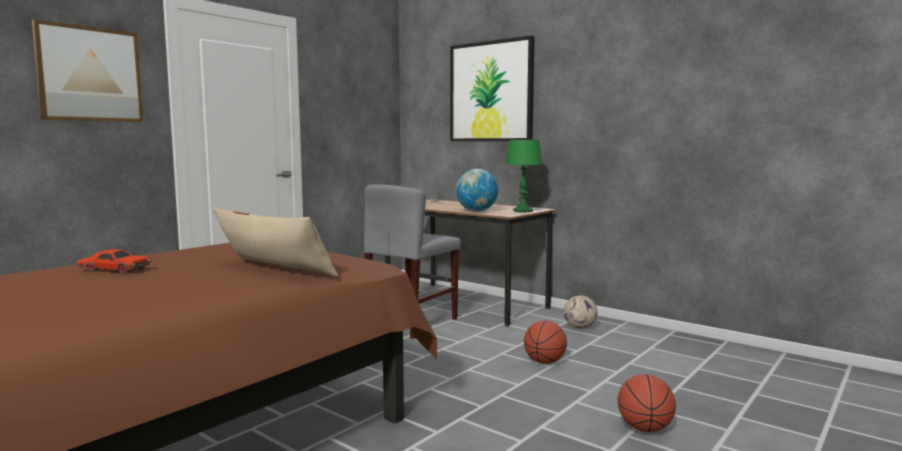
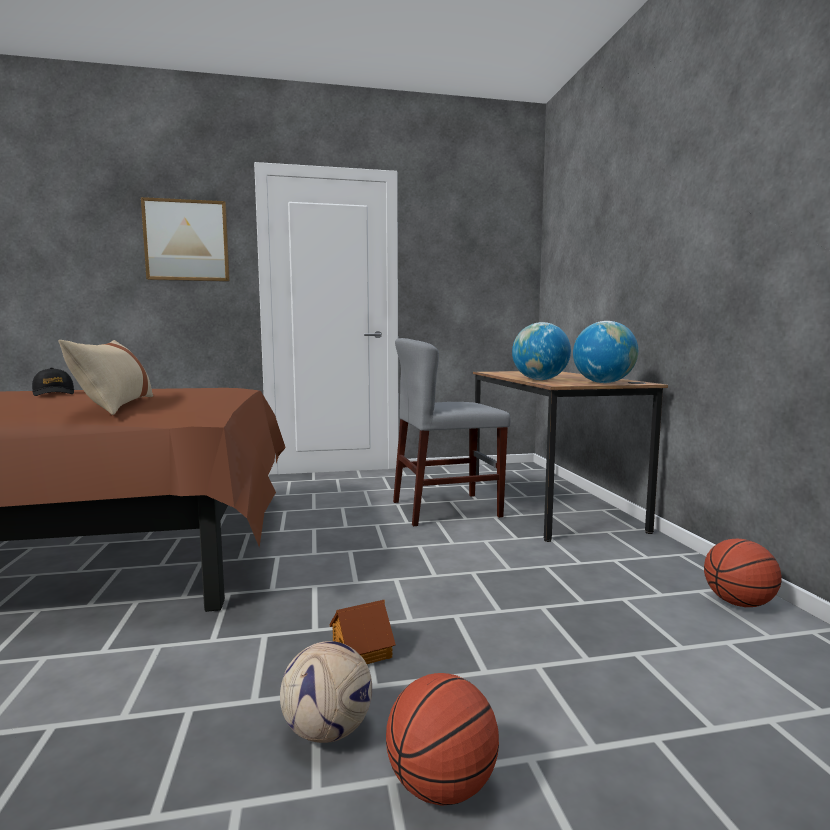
camera: 40 degrees right, 0 degrees up
(114, 270) = (54, 393): red toy car -> black cap
(491, 92) = (613, 222): picture -> none
(522, 211) = (603, 383): green table lamp -> globe
(524, 404) = (362, 649): none -> toy house
(544, 362) = (503, 602): basketball -> basketball (738, 603)
(580, 327) = (651, 571): football -> football (328, 731)

